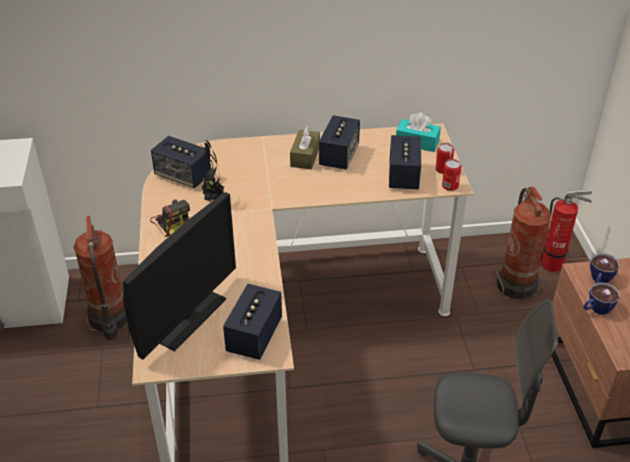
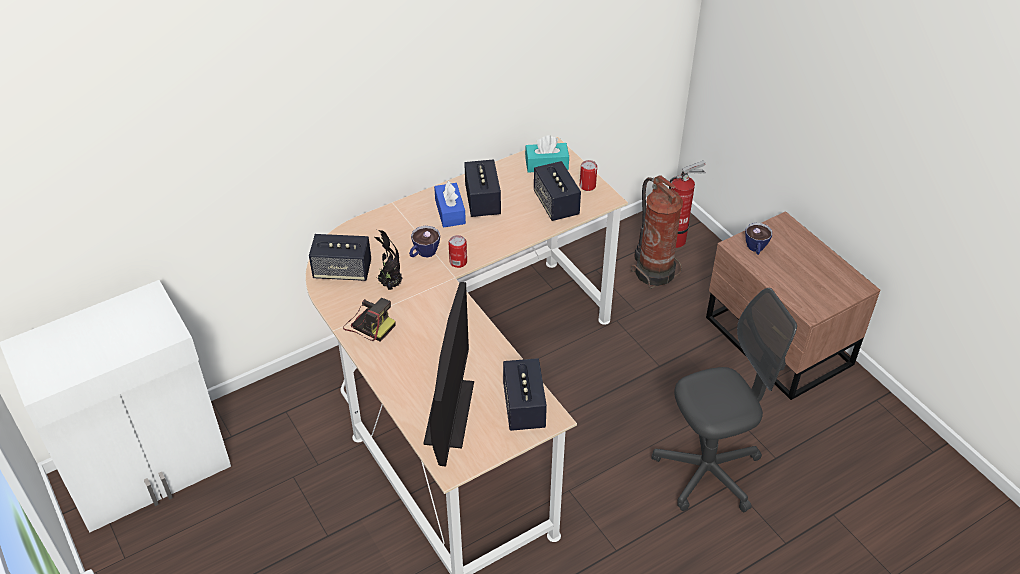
camera: 25 degrees left, 5 degrees up
(109, 319) = (280, 444): fire extinguisher -> none
(305, 156) = (450, 212): brown tissue box -> blue tissue box
(450, 186) = (603, 201): can -> can (458, 262)
(596, 309) = (767, 277): cup -> cup (423, 253)

